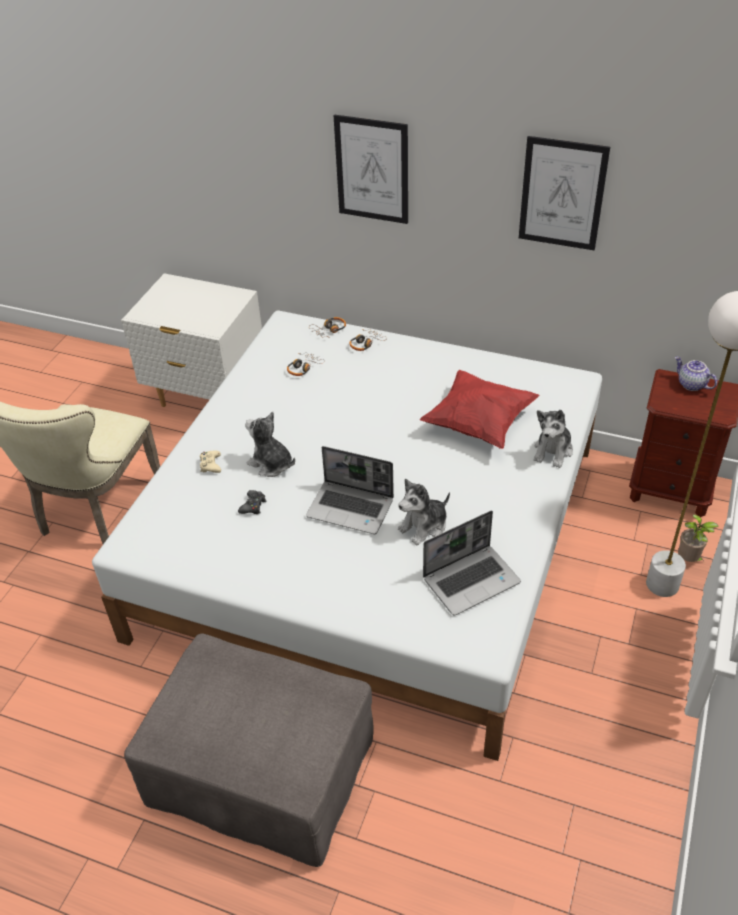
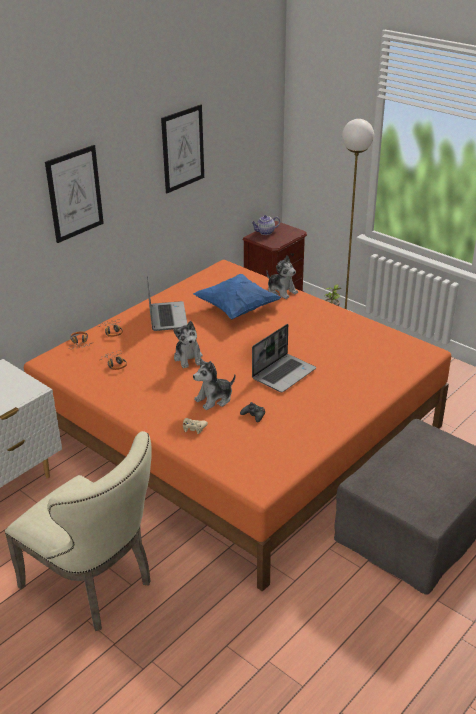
camera: 70 degrees left, 10 degrees down
(373, 540) = (239, 430): white bed -> orange bed
(424, 526) = (318, 350): plush toy -> plush toy (188, 358)
(471, 580) = (372, 344): laptop -> laptop (167, 317)
(478, 423) = (237, 308): red pillow -> blue pillow

